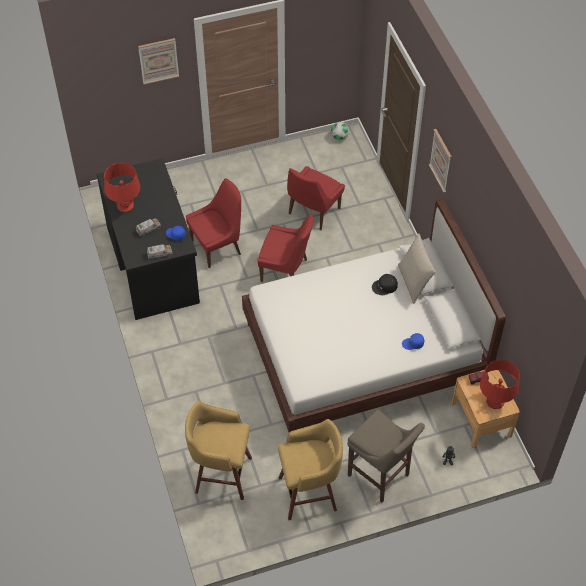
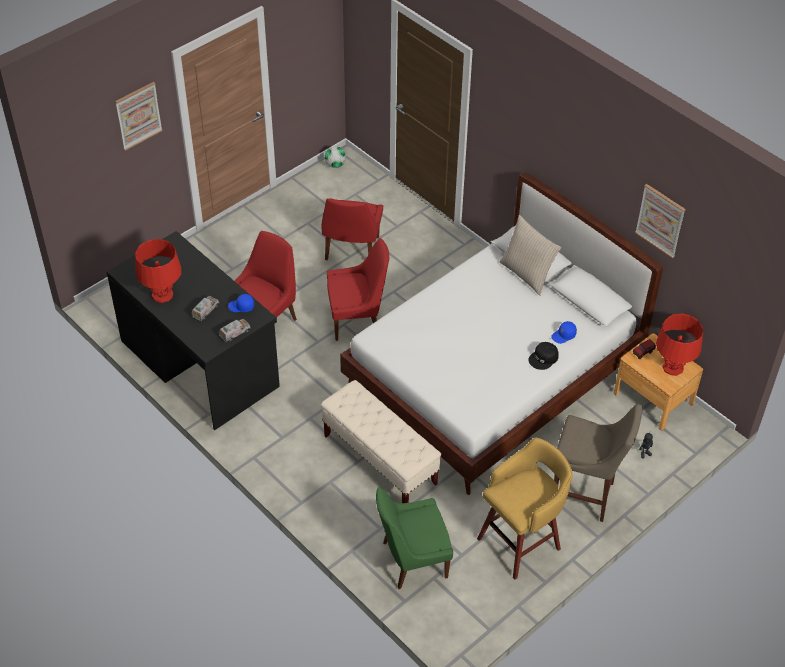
camera: 25 degrees left, 5 degrees down
(221, 474) = (412, 560): yellow stool -> green chair
(241, 388) = (380, 460): none -> beige bench
(385, 286) = (499, 288): black cap -> black cap (544, 358)
(441, 160) = (514, 127): picture -> picture (660, 220)

